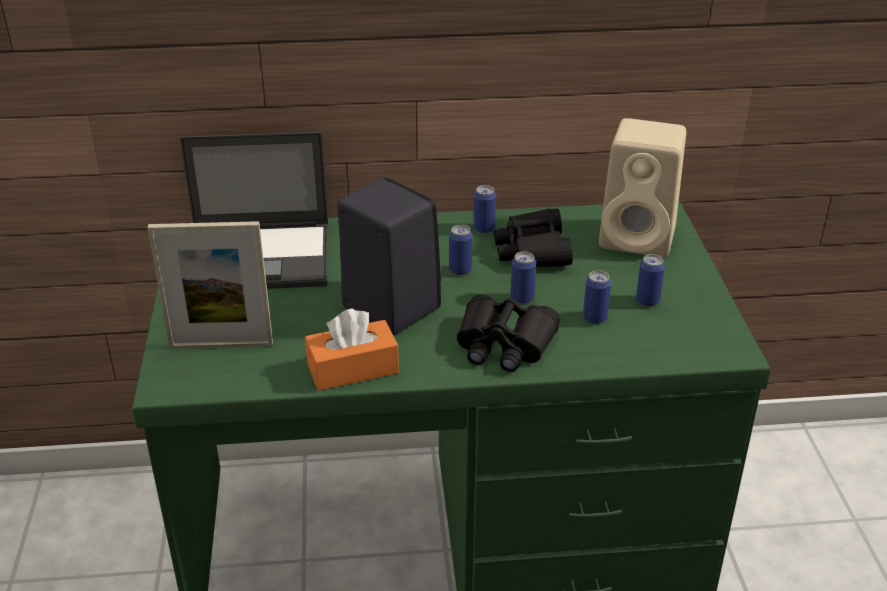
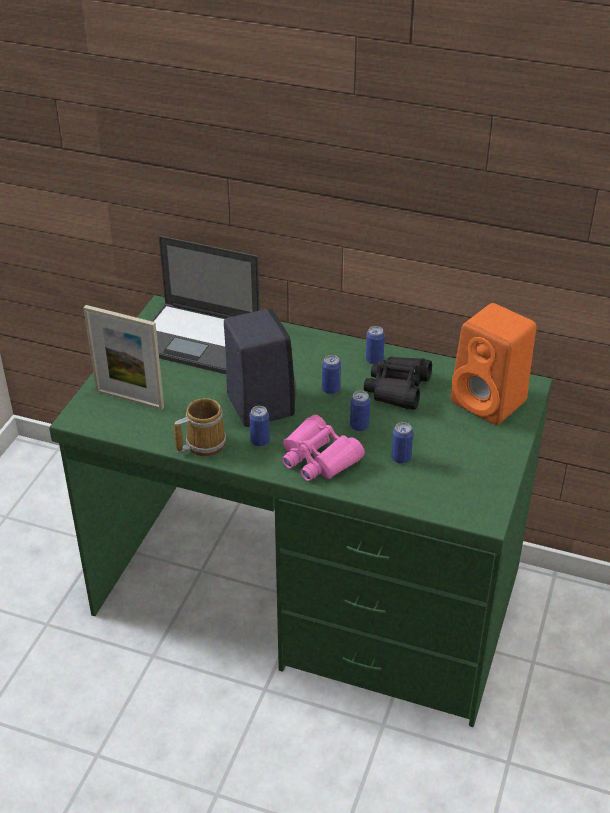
camera: 25 degrees right, 5 degrees up
(353, 369) = (202, 443): orange tissue box -> mug
(504, 344) = (318, 458): black binoculars -> pink binoculars
(640, 238) = (490, 402): beige speaker -> orange speaker
(647, 301) = (452, 457): can -> can (260, 441)

